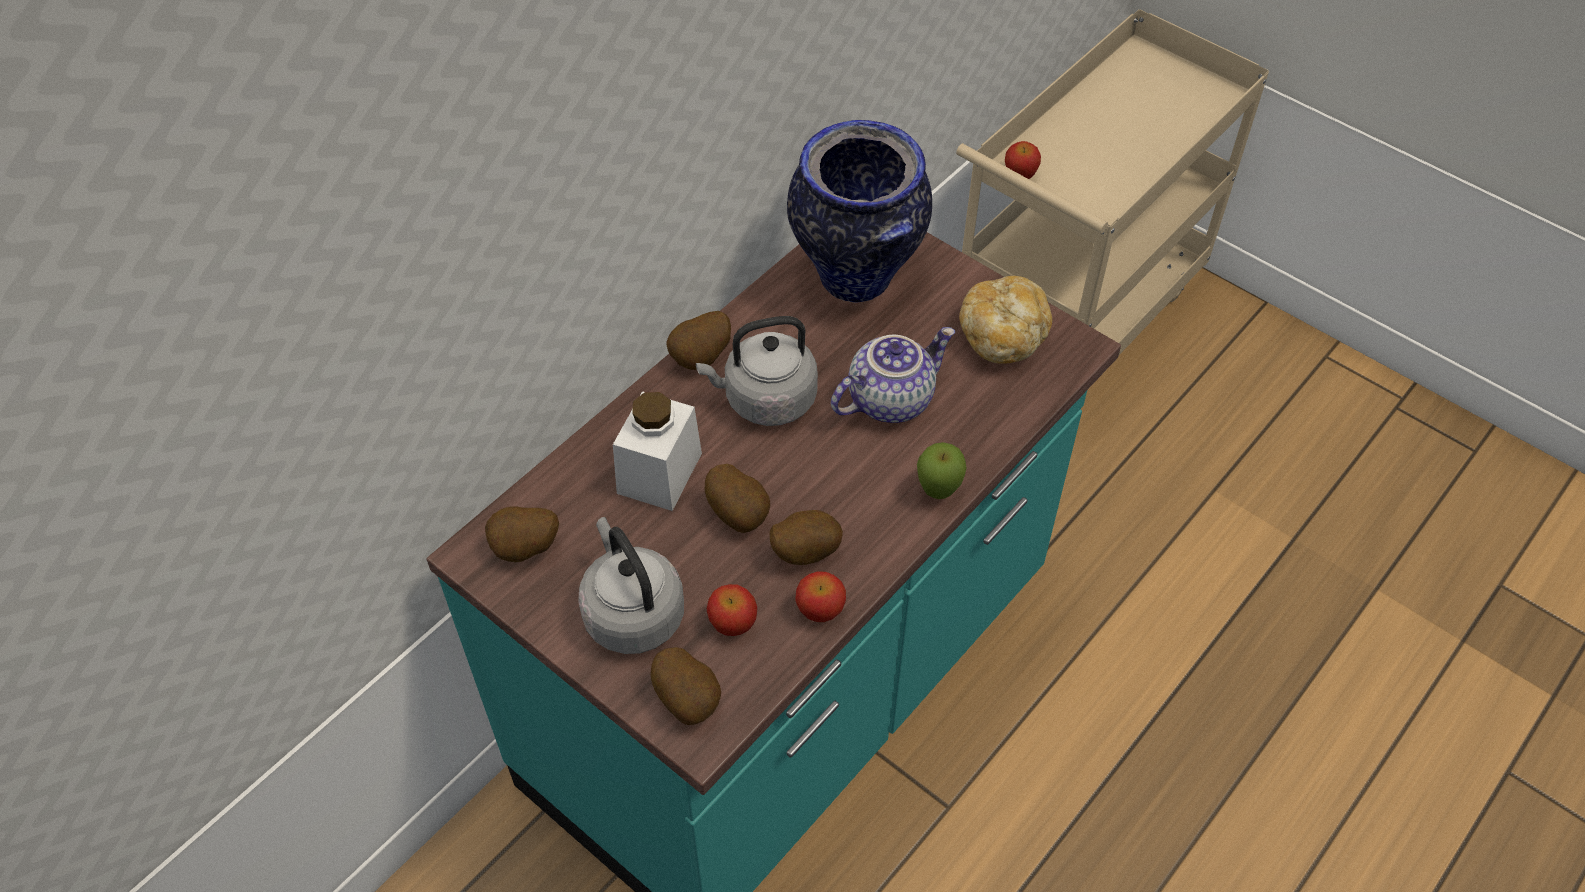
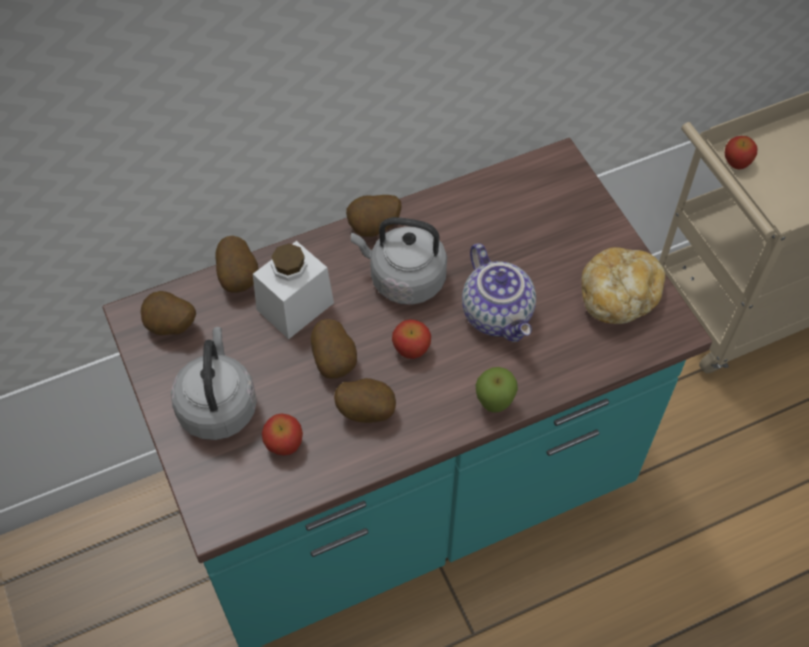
camera: 25 degrees right, 5 degrees up
(689, 700) = (222, 489): potato -> potato (239, 278)
(820, 610) = (353, 461): apple -> apple (411, 349)
(857, 280) = (527, 208): vase -> none
(890, 398) = (499, 314): teapot -> teapot turned 75 degrees clockwise

